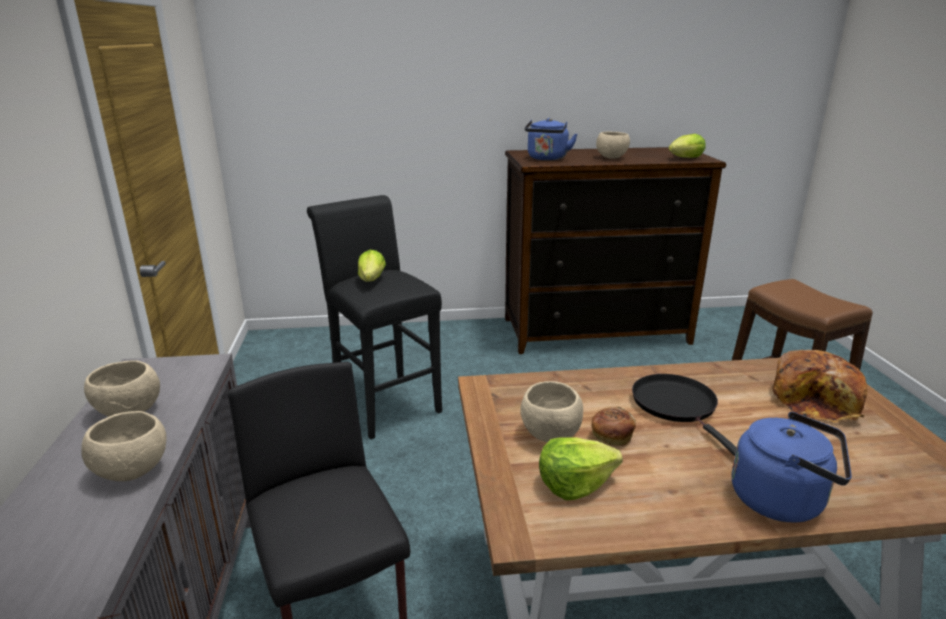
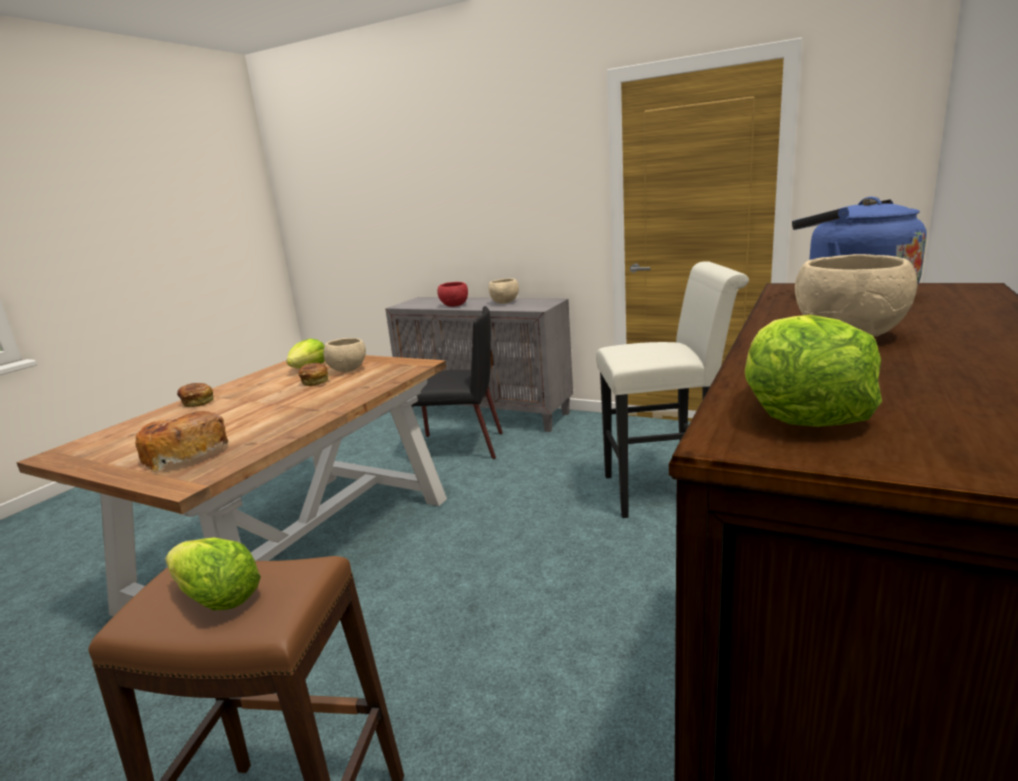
camera: 125 degrees right, 5 degrees down
(131, 471) = (455, 305): beige bowl -> red bowl
(372, 280) = (658, 345): lettuce -> lettuce (217, 599)
(383, 403) = (665, 491): black stool -> white stool
(677, 406) = (293, 405): black frying pan -> none
(782, 500) = (197, 402): blue kettle -> bread

